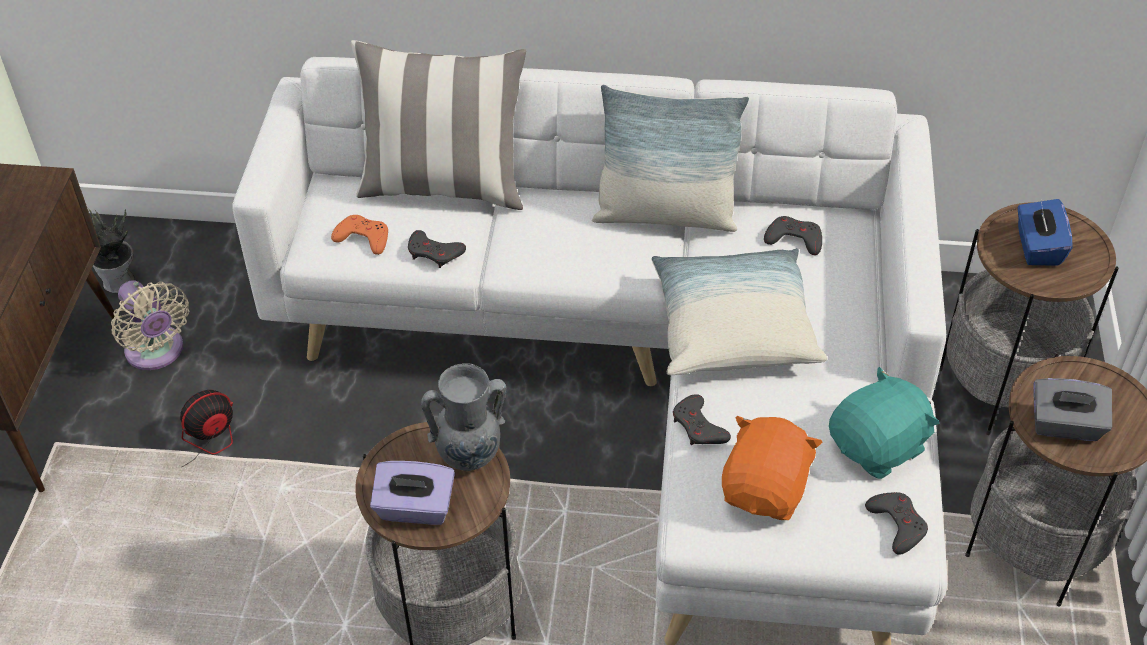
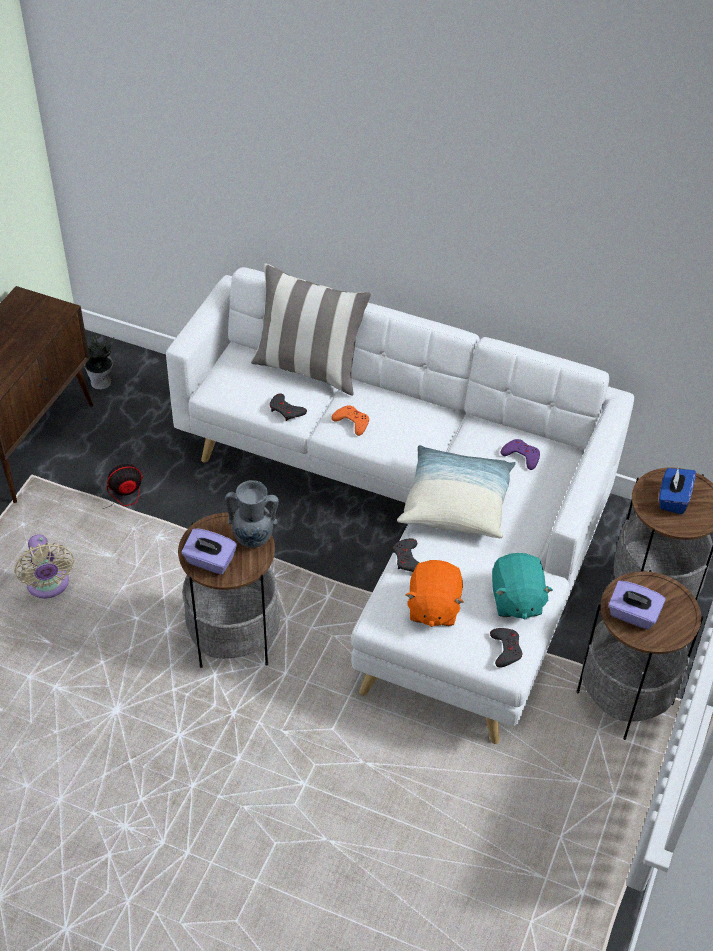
camera: 15 degrees right, 0 degrees up
(157, 352) = (110, 433): beige fan -> beige fan (49, 586)
(363, 238) = (245, 390): orange game controller -> orange game controller (352, 422)
(665, 215) = (444, 420): pillow -> none
(766, 489) = (433, 607): orange plush toy -> orange plush toy turned 150 degrees clockwise
(794, 239) = (521, 456): grey game controller -> purple game controller
(878, 447) = (516, 600): turquoise plush toy -> turquoise plush toy turned 105 degrees clockwise
(1065, 425) = (632, 615): grey tissue box -> purple tissue box

